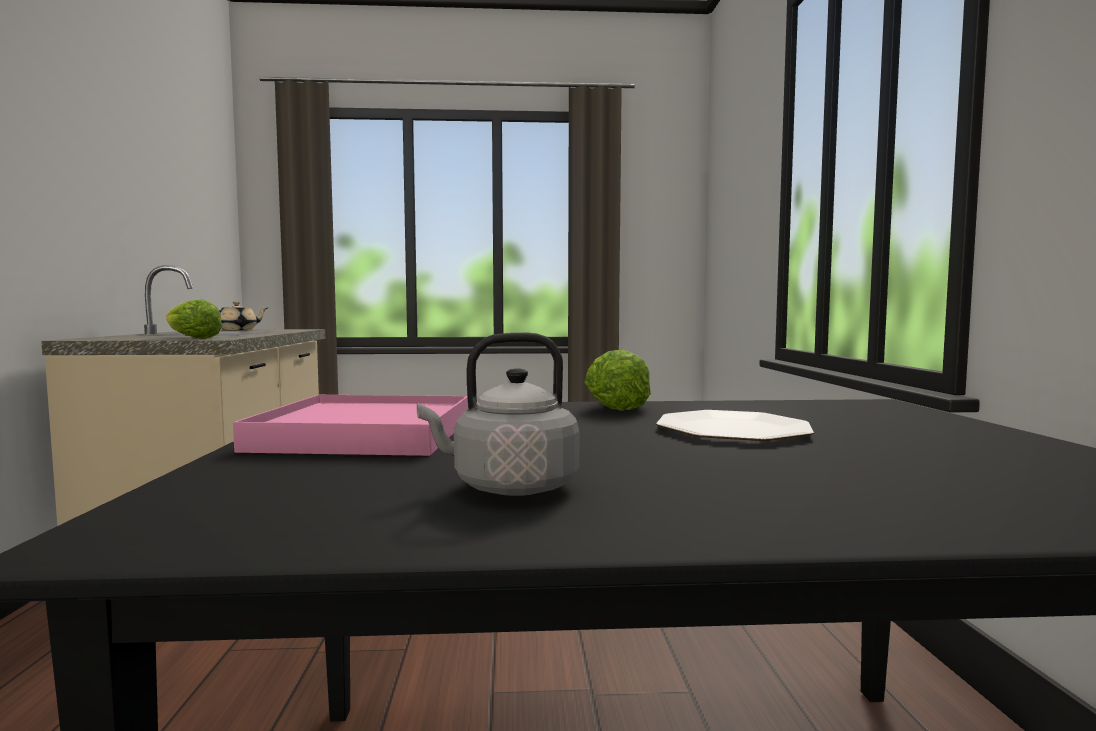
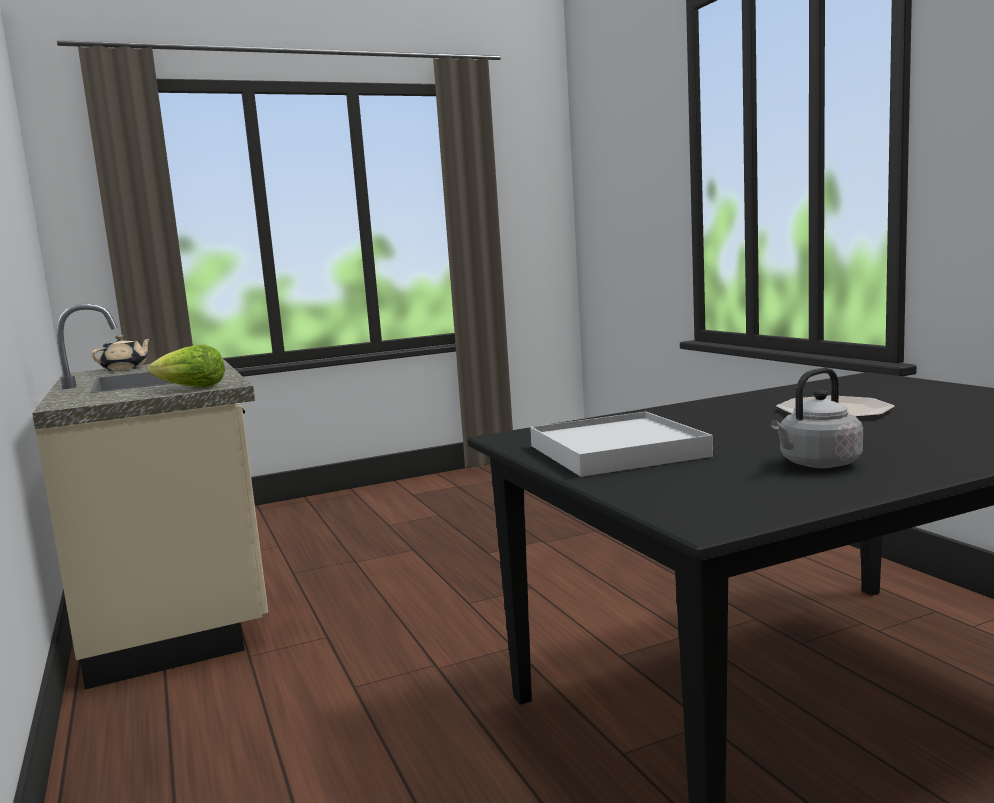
camera: 20 degrees left, 5 degrees up
(365, 434) = (616, 451): pink tray -> white tray
(618, 406) = (712, 404): lettuce -> none

